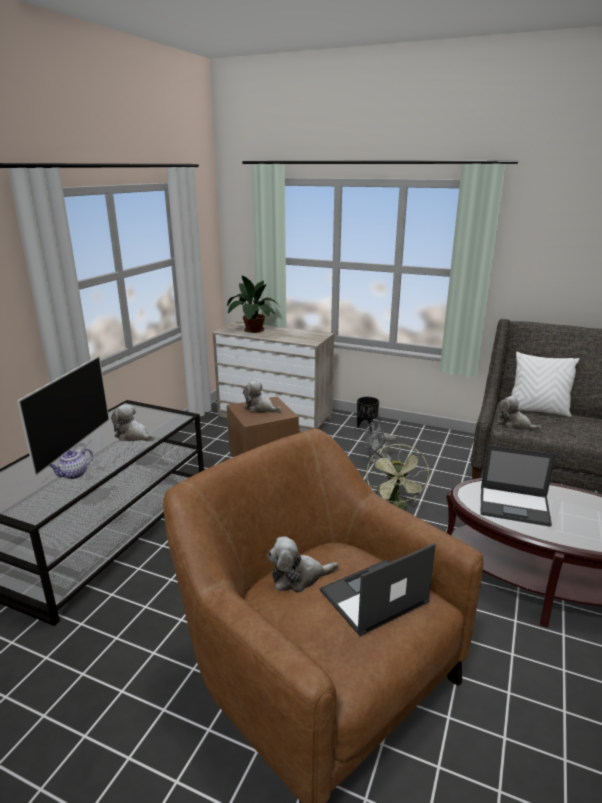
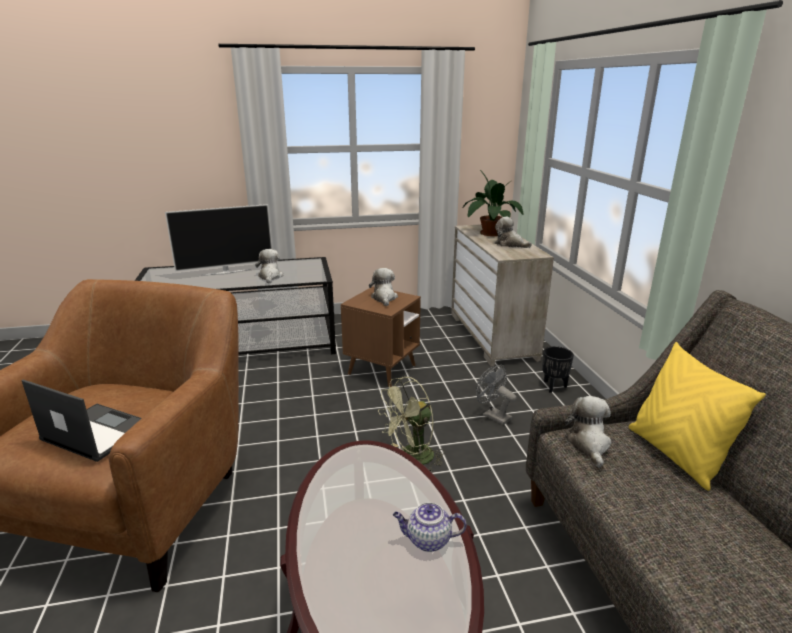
camera: 55 degrees right, 0 degrees up
(73, 474) = (199, 281): teapot -> teapot (427, 540)
(299, 577) = (115, 393): plush toy -> plush toy (510, 244)
(515, 506) = (360, 493): laptop -> none
(537, 411) = (675, 455): white pillow -> yellow pillow

